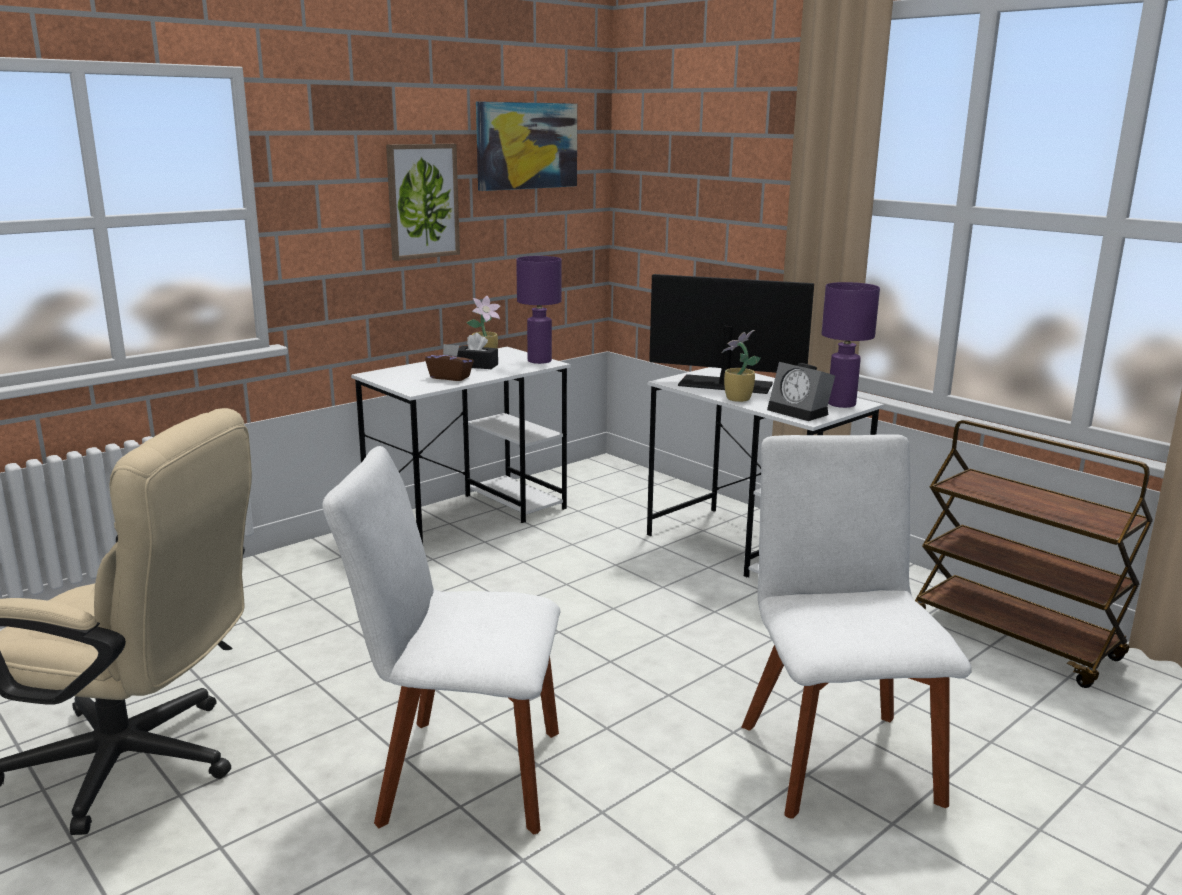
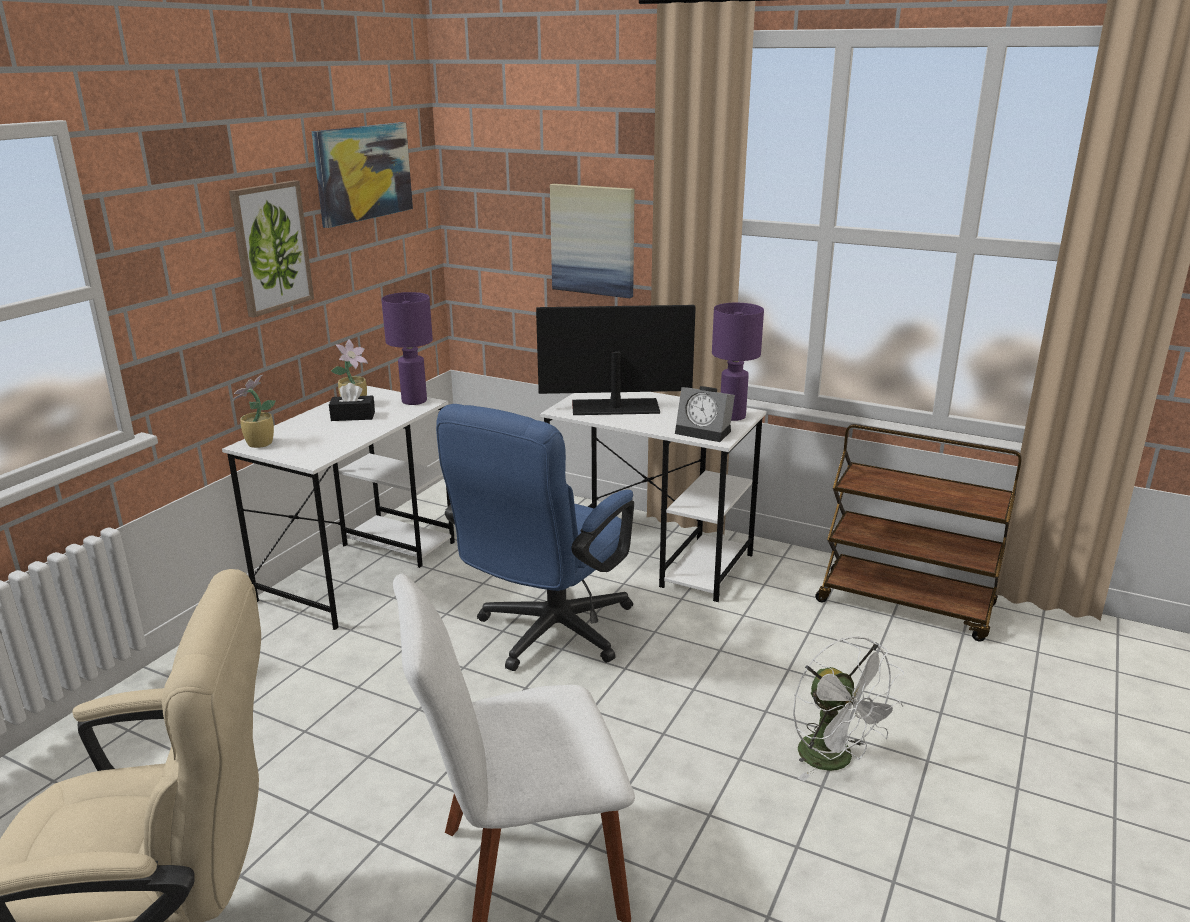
camera: 20 degrees left, 5 degrees up
(450, 377) = (337, 437): brown tissue box -> none
(605, 595) = (546, 636): none -> blue office chair
(737, 399) = (638, 424): potted plant -> potted plant (258, 444)
(739, 221) = (593, 240): none -> picture
(836, 756) = (835, 760): white chair -> white fan

